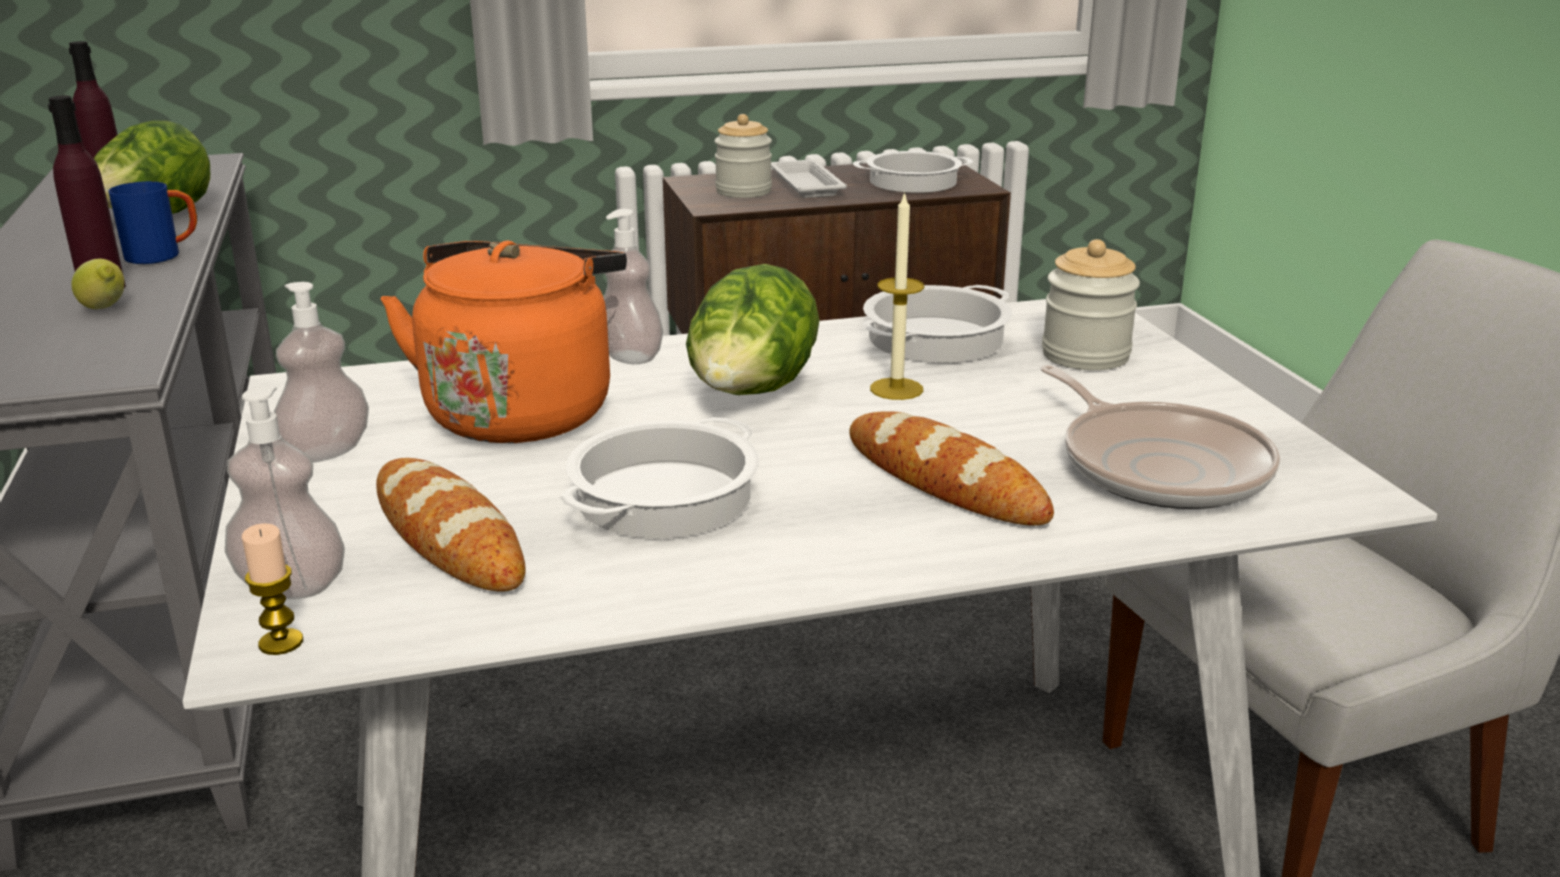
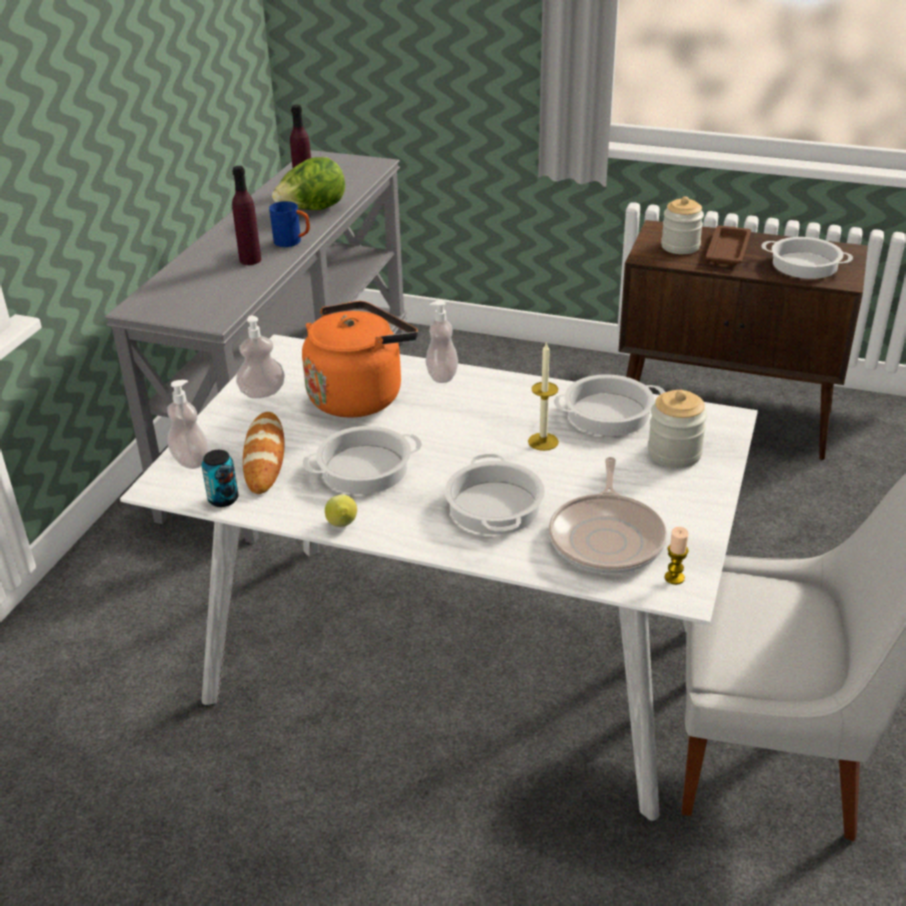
camera: 35 degrees right, 10 degrees up
(105, 309) = (240, 276): lemon -> lemon (342, 526)
(281, 643) = (166, 486): candle -> candle (674, 578)
(441, 623) = (223, 499): none -> can
(751, 396) = (468, 422): lettuce -> none
(805, 184) = (728, 250): white tray -> brown tray
(944, 481) = (493, 506): bread -> cooking pot

